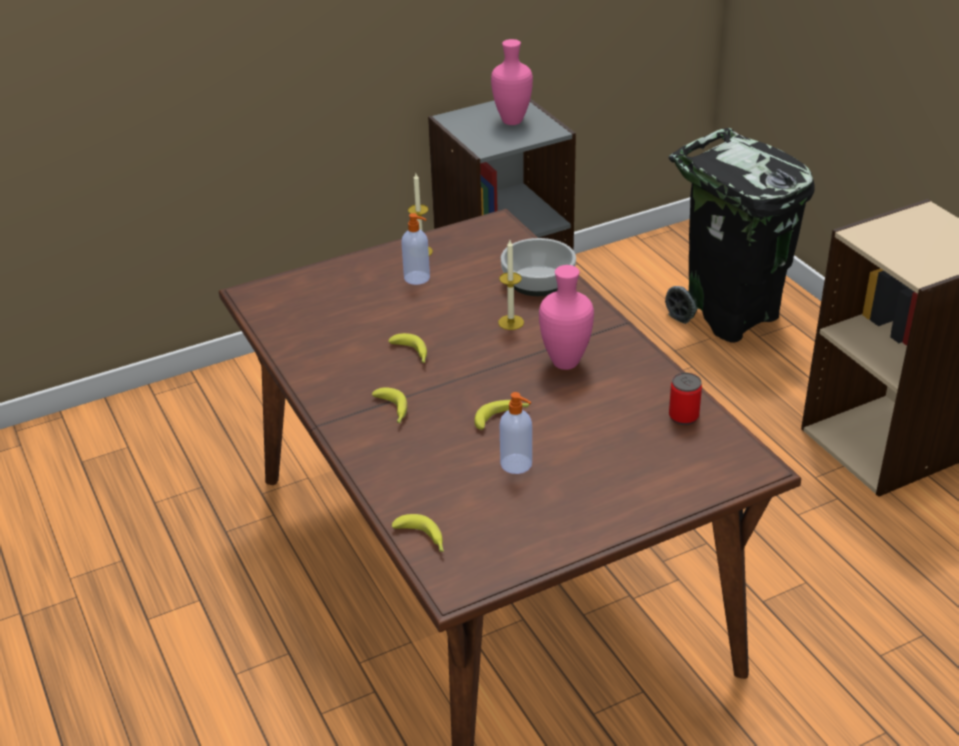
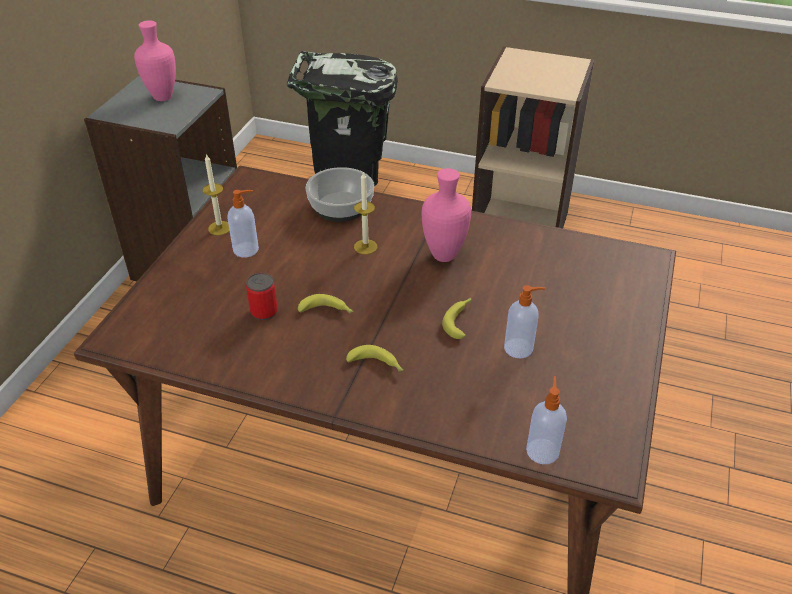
camera: 45 degrees left, 5 degrees up
(423, 539) = (542, 450): banana -> soap dispenser
(683, 416) = (565, 250): can -> can (264, 312)

